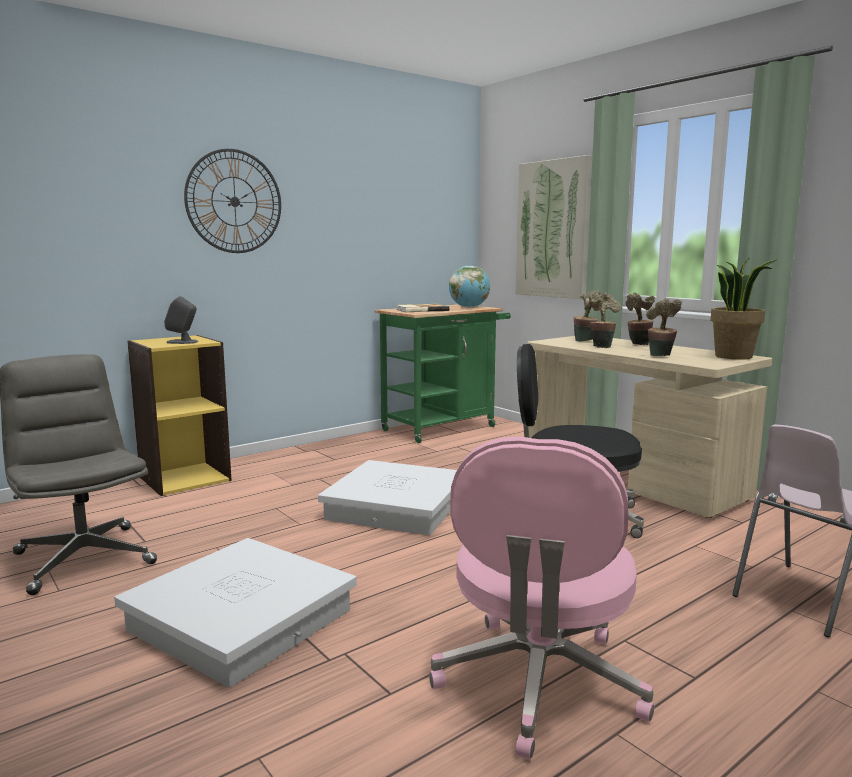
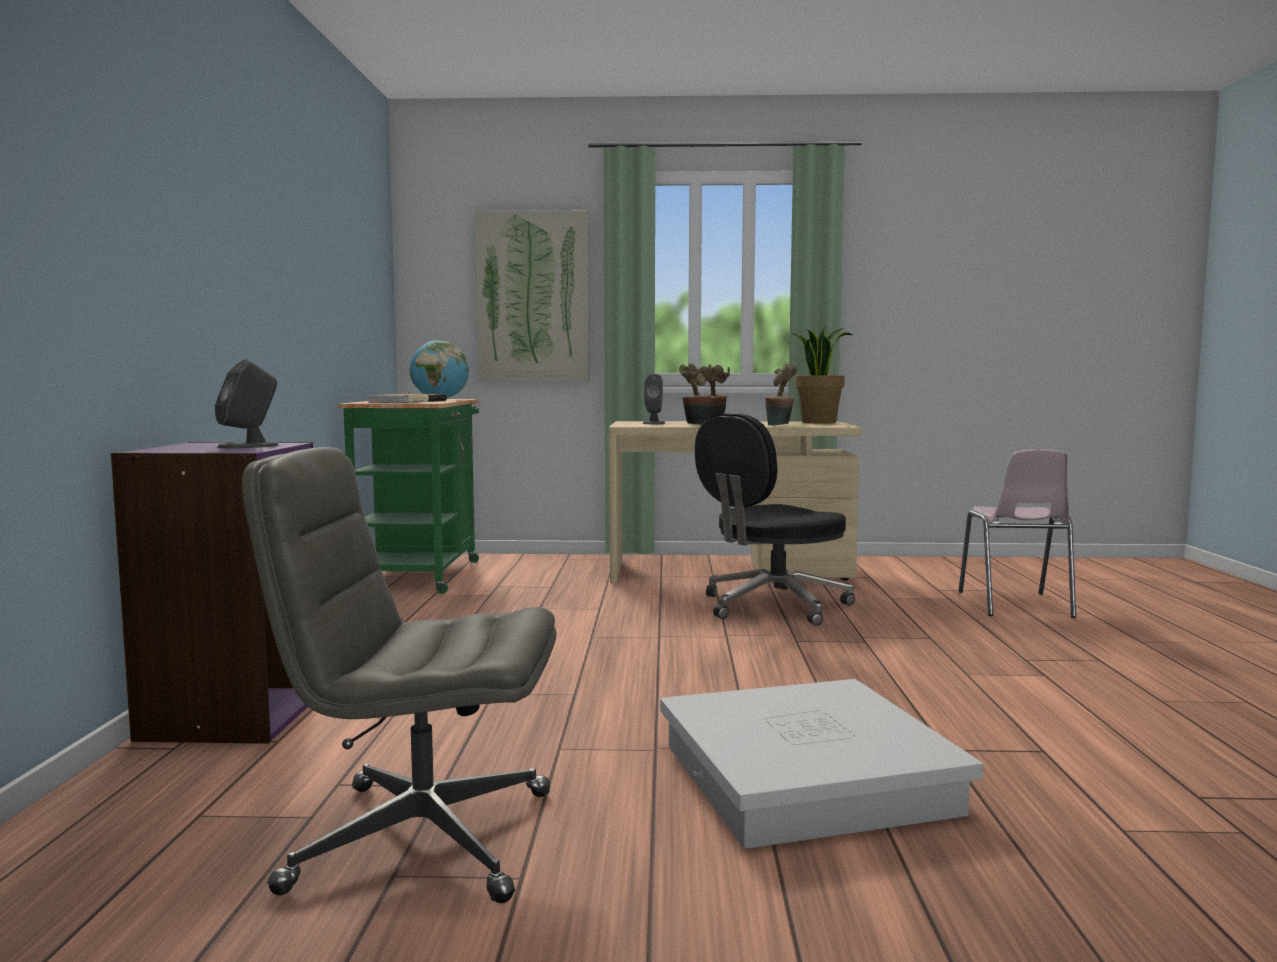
camera: 50 degrees left, 5 degrees down
(185, 478) = (232, 715): yellow bookcase -> purple bookcase
(234, 201) = (216, 202): wall clock -> none
(398, 507) = (618, 647): white storage box -> none
(538, 684) = (1072, 701): pink office chair -> none
(585, 341) = (653, 423): potted plant -> grey speaker

